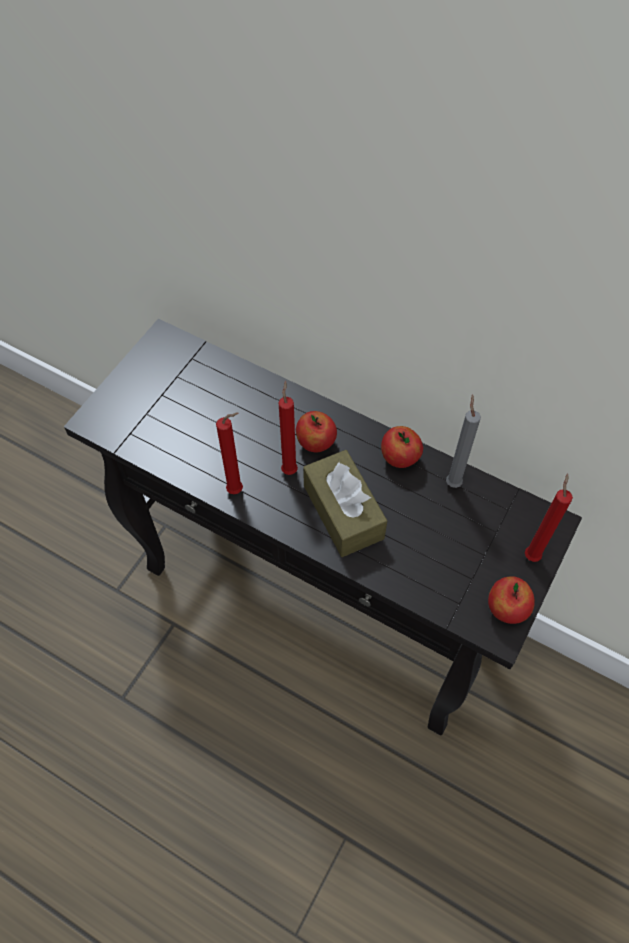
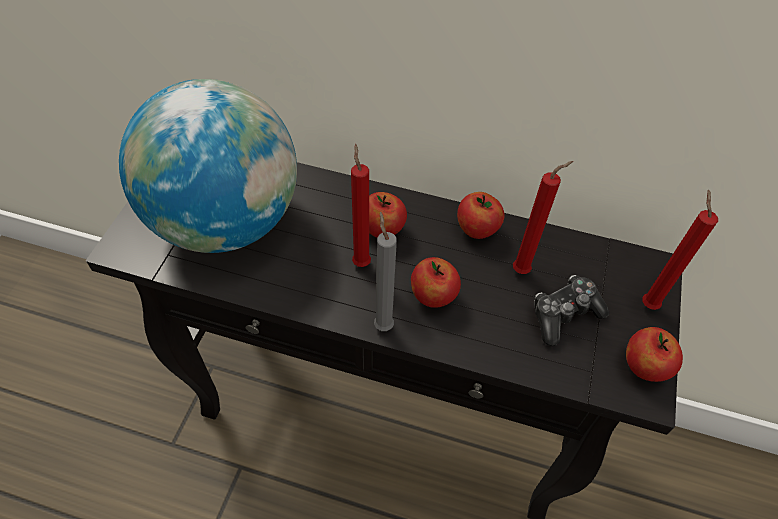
camera: 15 degrees left, 5 degrees down
(184, 411) = (226, 221): none -> globe
(237, 490) = (308, 294): red candle -> red candle (523, 270)
(343, 512) = (433, 296): brown tissue box -> apple
(452, 550) = (564, 314): none -> game controller
(453, 481) = (540, 243): grey candle -> grey candle (383, 323)

